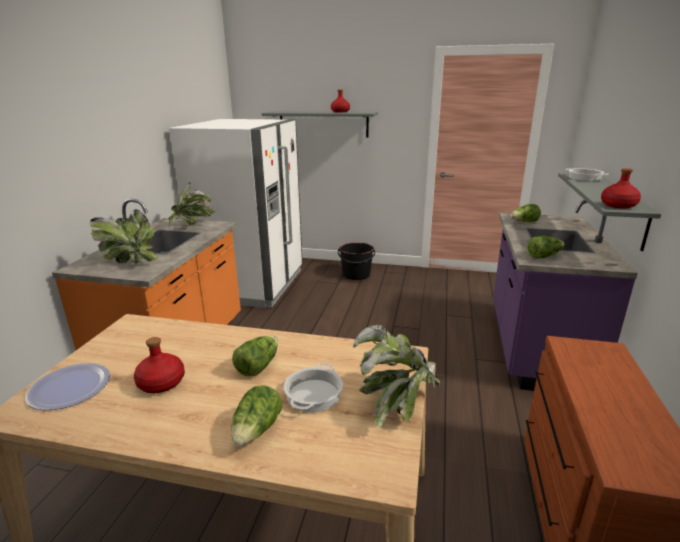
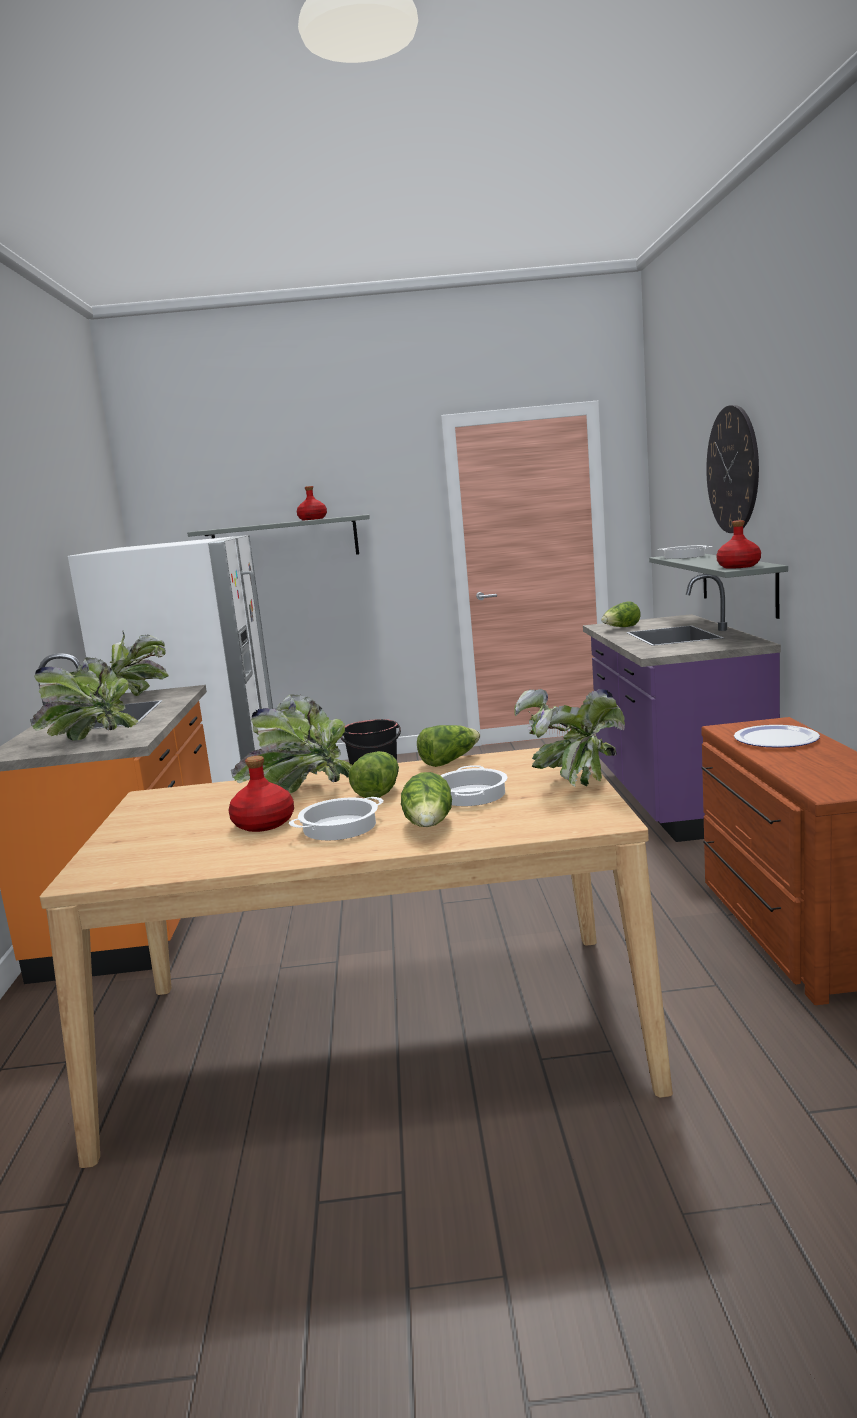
camera: 15 degrees left, 10 degrees down
(70, 387) = (137, 850): plate -> plate (776, 739)
(201, 406) = (339, 826): none -> cooking pot
(215, 345) = (299, 789): none -> potted plant
(544, 256) = (666, 648): lettuce -> lettuce (449, 761)
(639, 119) = (732, 470): none -> wall clock

